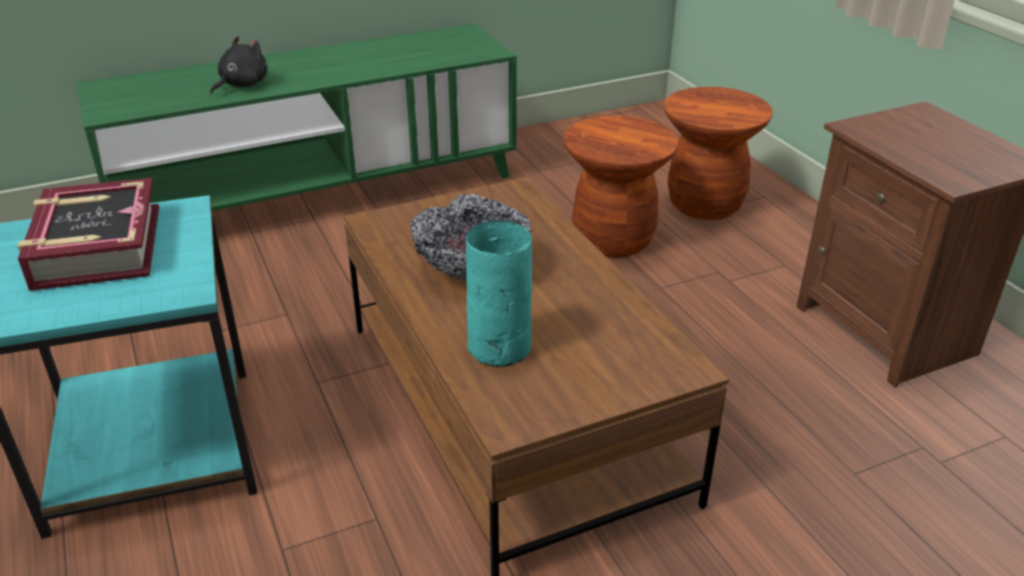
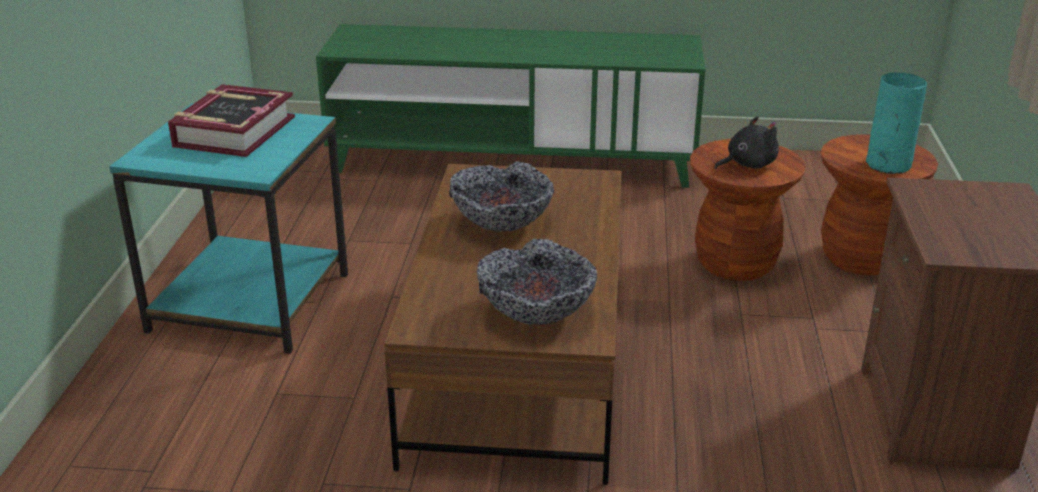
camera: 30 degrees right, 5 degrees down
(242, 85) = (453, 48): black plush toy -> black plush toy (747, 164)
(498, 348) = (462, 281): turquoise vase -> turquoise vase (887, 165)
(610, 359) = (537, 313): none -> bowl

